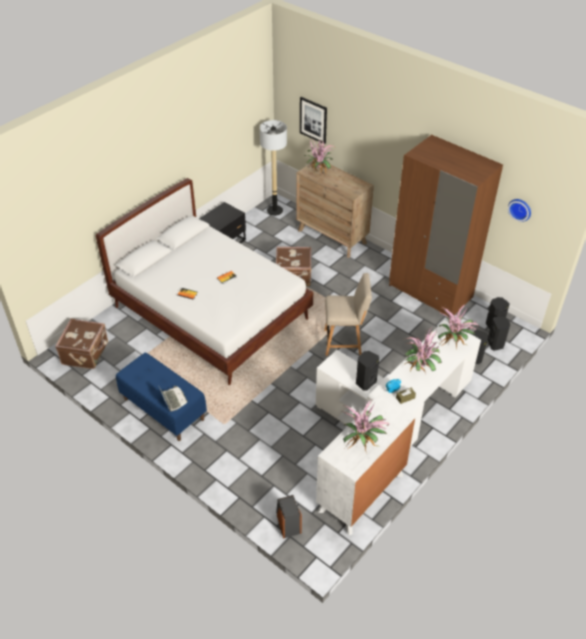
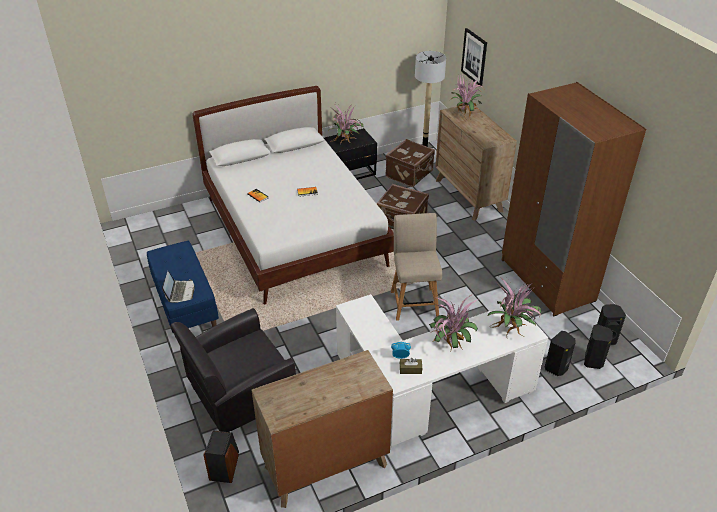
camera: 25 degrees right, 5 degrees down
(86, 353) = (154, 232): brown suitcase -> brown suitcase (410, 174)
(263, 467) = (241, 397): none -> black armchair
(345, 342) = (414, 302): beige chair -> beige chair turned 120 degrees counterclockwise
(361, 493) = (325, 466): white dresser -> brown dresser
(363, 441) = (312, 393): potted plant -> potted plant (345, 142)
(365, 382) = (378, 338): black speaker -> none
(520, 209) = (659, 193): wall clock -> none

